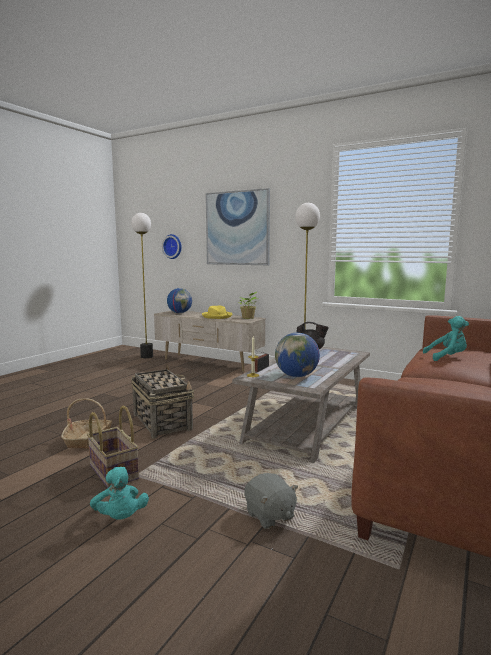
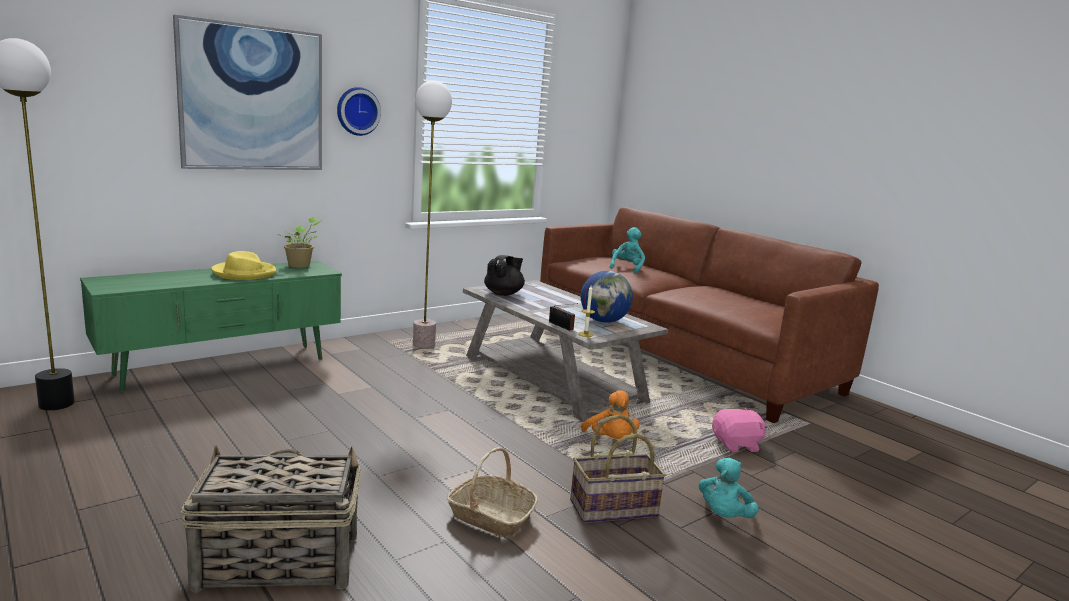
camera: 70 degrees left, 5 degrees up
(120, 518) = (723, 516): turquoise plush toy -> turquoise plush toy turned 120 degrees clockwise
(162, 422) = (470, 452): basket -> basket (276, 561)
(173, 246) = (65, 126): wall clock -> wall clock (357, 111)
(180, 313) = (140, 281): globe -> none
(208, 363) = (223, 367): beige tv stand -> green tv stand
(220, 457) = (610, 440): none -> orange plush toy
(269, 515) = (736, 445): grey plush toy -> pink plush toy

